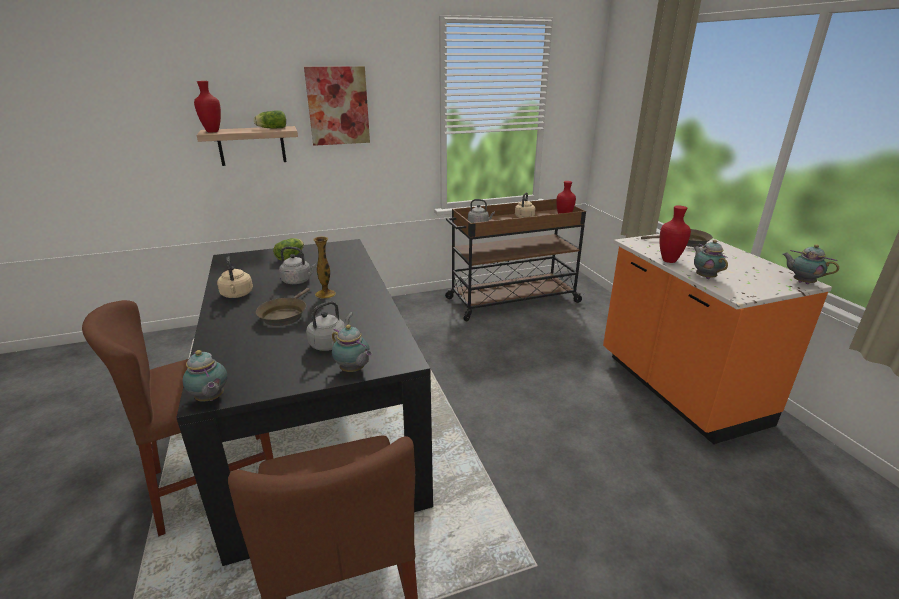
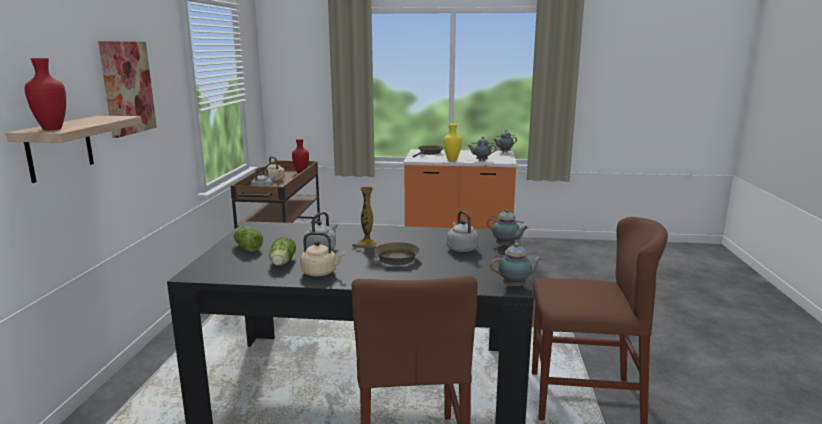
camera: 65 degrees left, 10 degrees down
(271, 128) = (96, 119): lettuce -> lettuce (282, 263)
(353, 370) = (506, 246): teapot -> teapot turned 60 degrees clockwise
(668, 260) = (451, 160): red vase -> yellow vase

